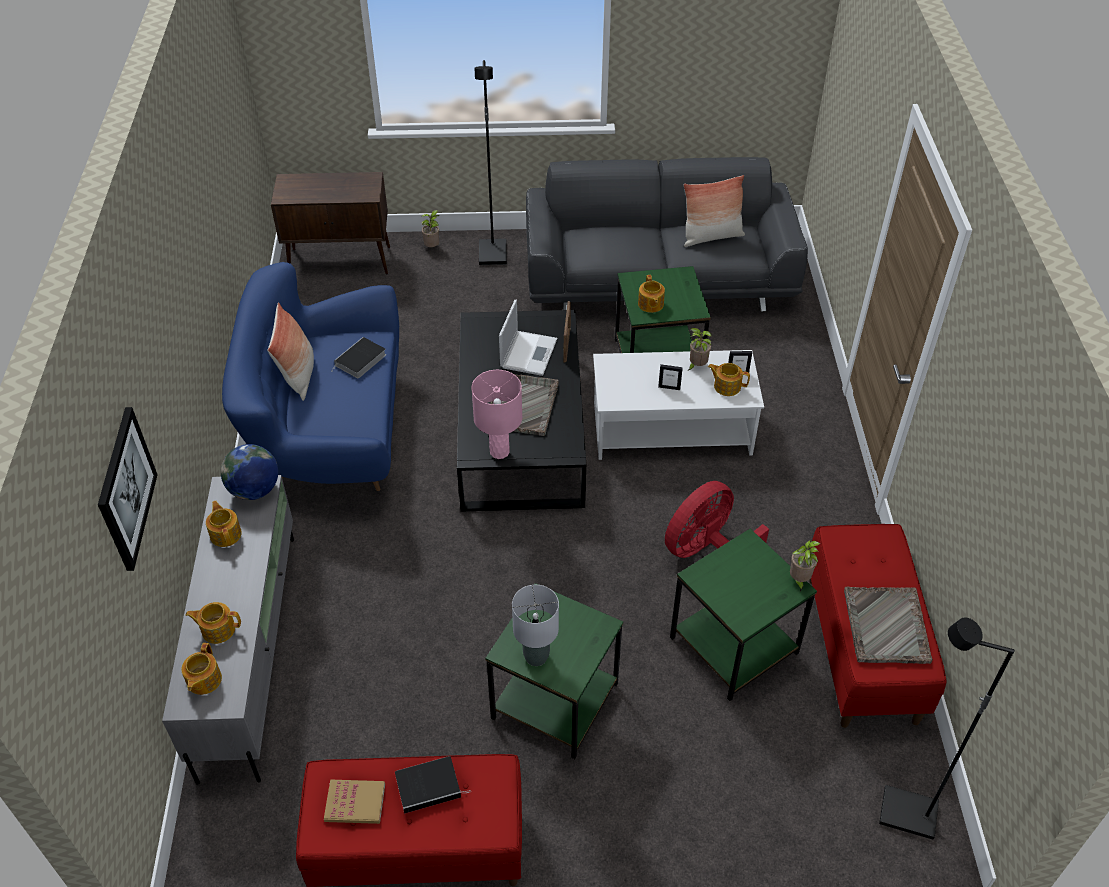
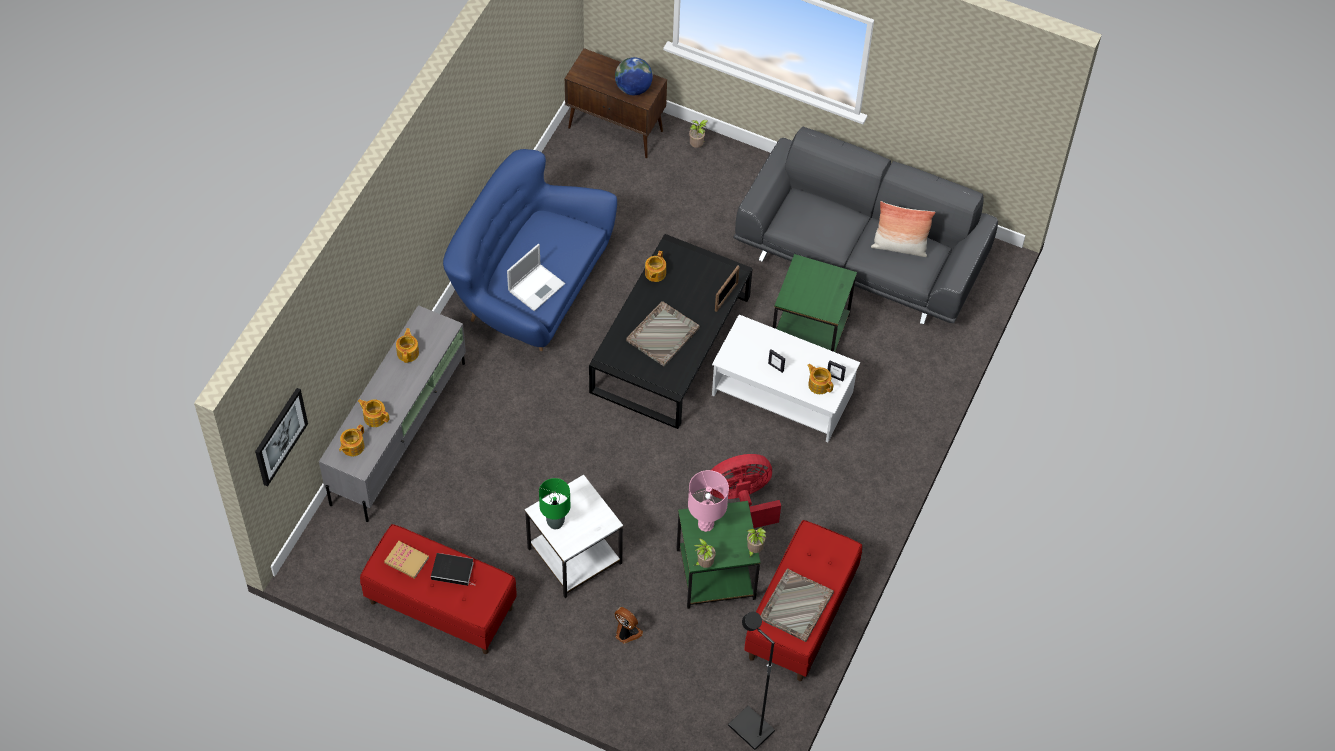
camera: 25 degrees right, 10 degrees up
(126, 488) = (342, 322): picture -> picture (280, 436)
(254, 490) = (440, 327): globe -> globe (633, 88)
(298, 375) = (517, 241): pillow -> none
(360, 361) = (566, 248): book -> none
(493, 254) = (742, 173): black floor lamp -> none
(499, 452) = (625, 365): pink table lamp -> pink table lamp (705, 524)
(529, 352) = (694, 291): laptop -> laptop (537, 286)
(536, 657) = (555, 523): grey table lamp -> green table lamp
(555, 702) = (574, 557): green side table -> white side table
(650, 304) = (800, 293): teapot -> teapot (655, 273)
(678, 766) = (626, 633): none -> fan
(696, 366) = (808, 358): potted plant -> potted plant (704, 564)

